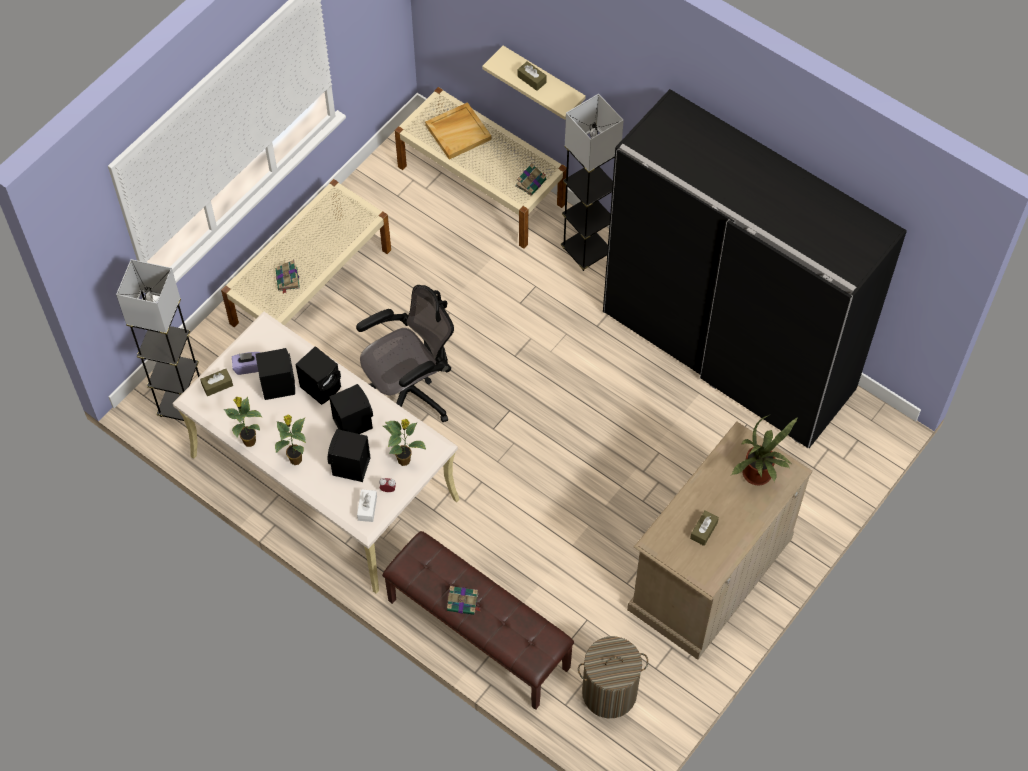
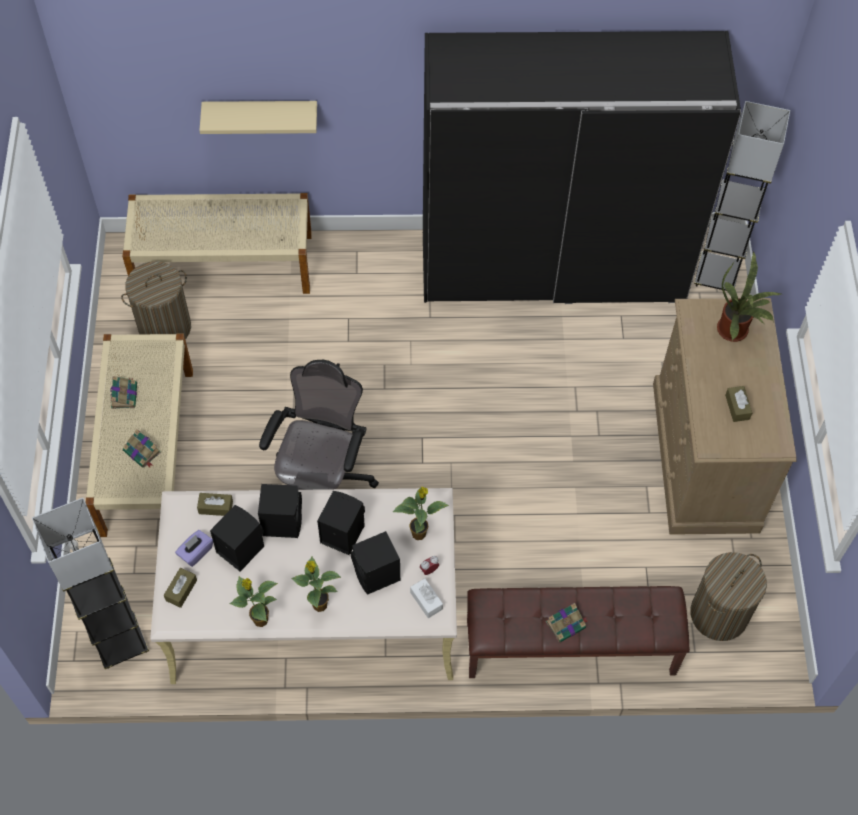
camera: 40 degrees left, 0 degrees up
(398, 205) = (164, 327): none -> laundry basket
(458, 132) = (183, 222): beige tray -> none
(531, 79) = (256, 115): brown tissue box -> brown tissue box (215, 507)
(531, 182) = (288, 224): book -> book (124, 395)
(586, 251) = (364, 261): grey floor lamp -> grey floor lamp (716, 276)

